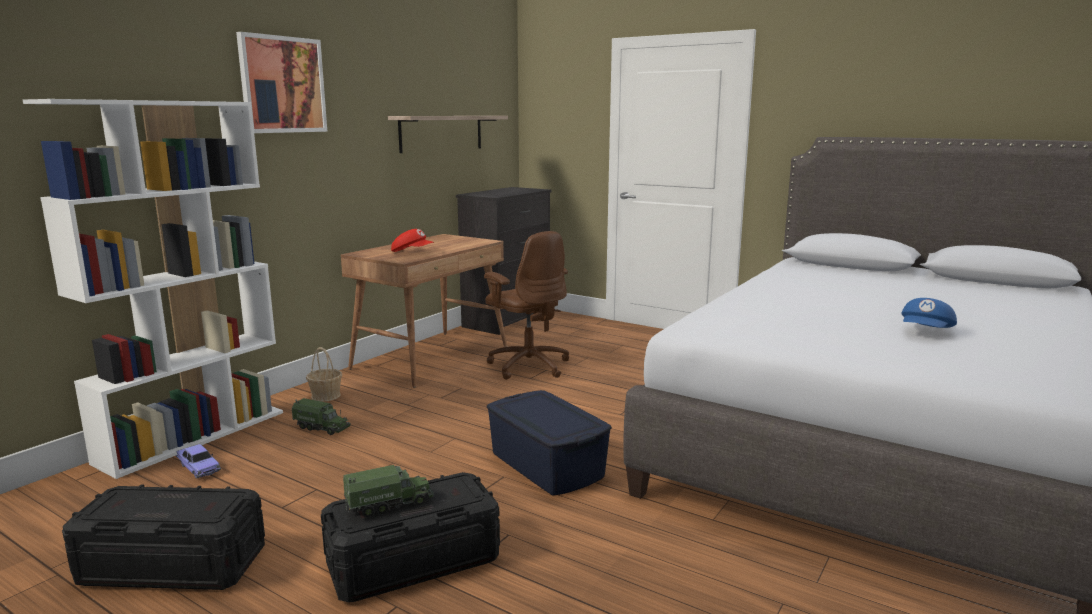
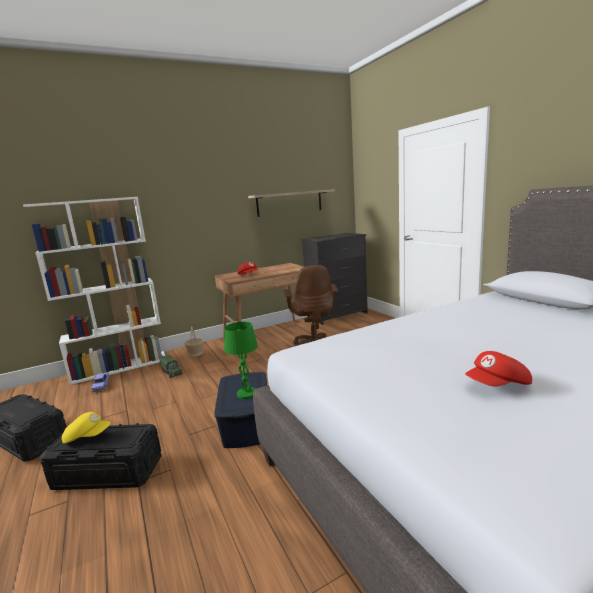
camera: 30 degrees right, 0 degrees up
(282, 85) = (174, 184): picture -> none
(389, 504) = (88, 437): toy truck -> yellow cap
(558, 416) = (247, 394): none -> green table lamp
(926, 332) = (498, 386): blue cap -> red cap

